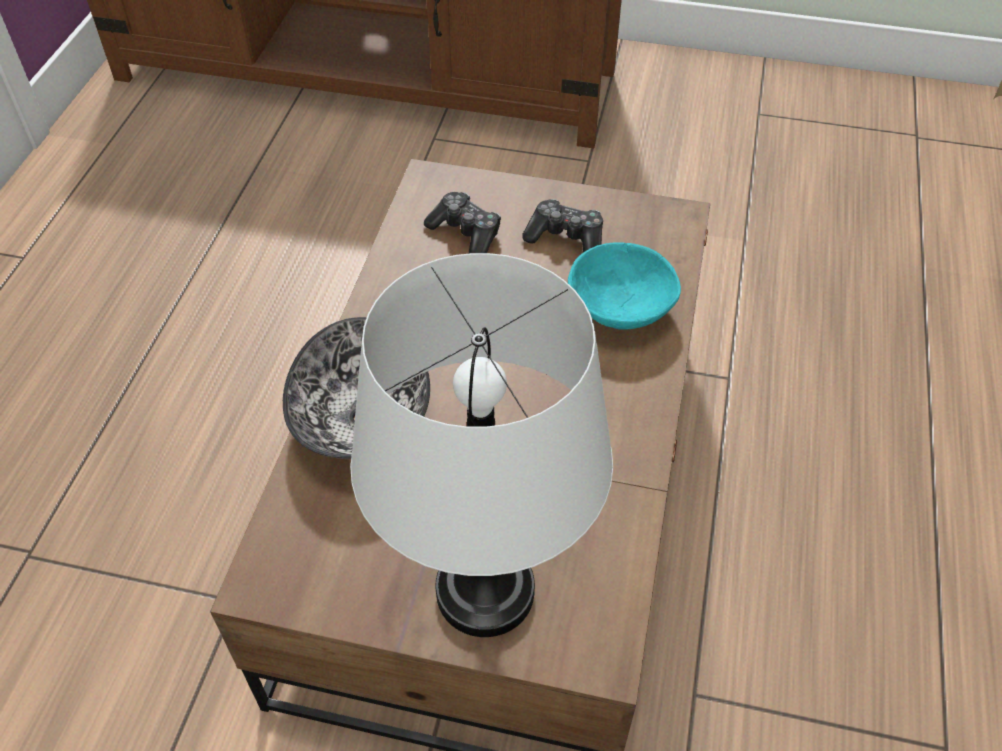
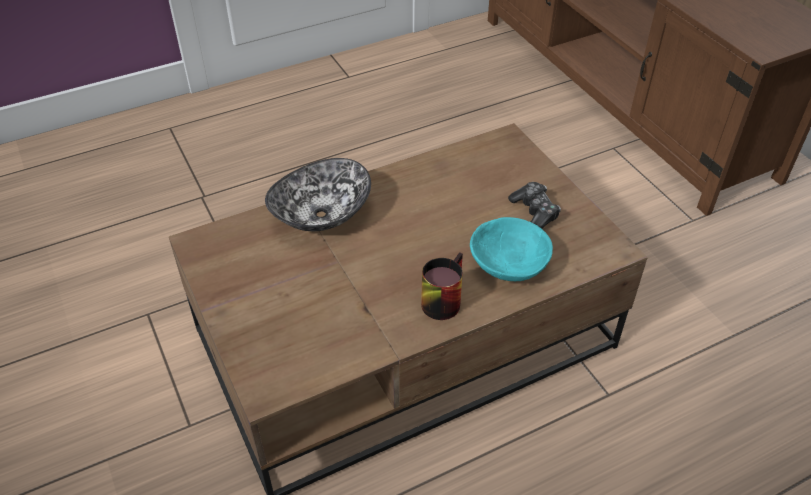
camera: 50 degrees right, 5 degrees down
(466, 233) = (486, 174): game controller -> none
(485, 591) = (263, 322): white table lamp -> none
(612, 395) = (441, 298): none -> mug

